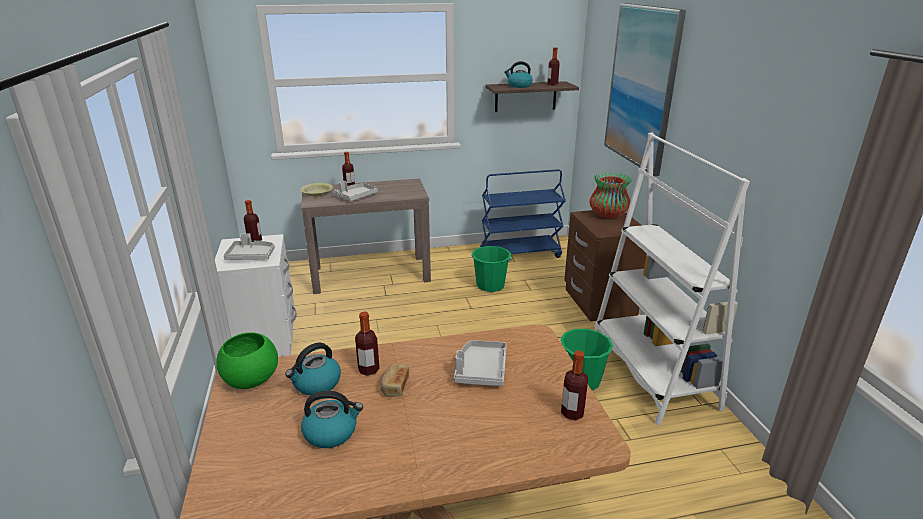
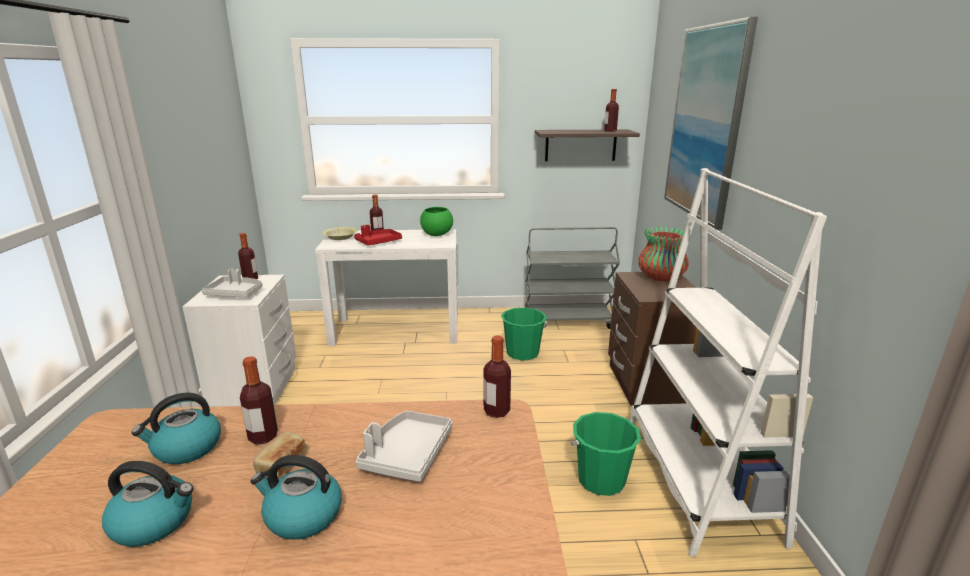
camera: 10 degrees right, 5 degrees down
(252, 380) = (115, 434): green bowl -> green bowl (437, 235)
(355, 197) = (378, 242): grey tray -> red tray
(371, 274) = (396, 330): brown console table -> white console table
(519, 86) = (570, 131): kettle -> kettle (302, 516)
(520, 254) = (567, 321): blue cart -> grey cart
(572, 413) = (507, 539): bottle -> bottle (496, 411)

